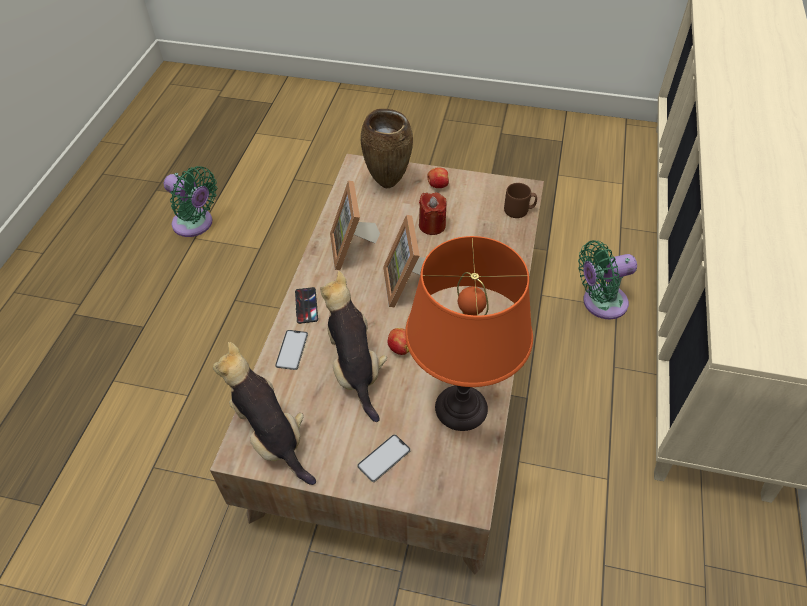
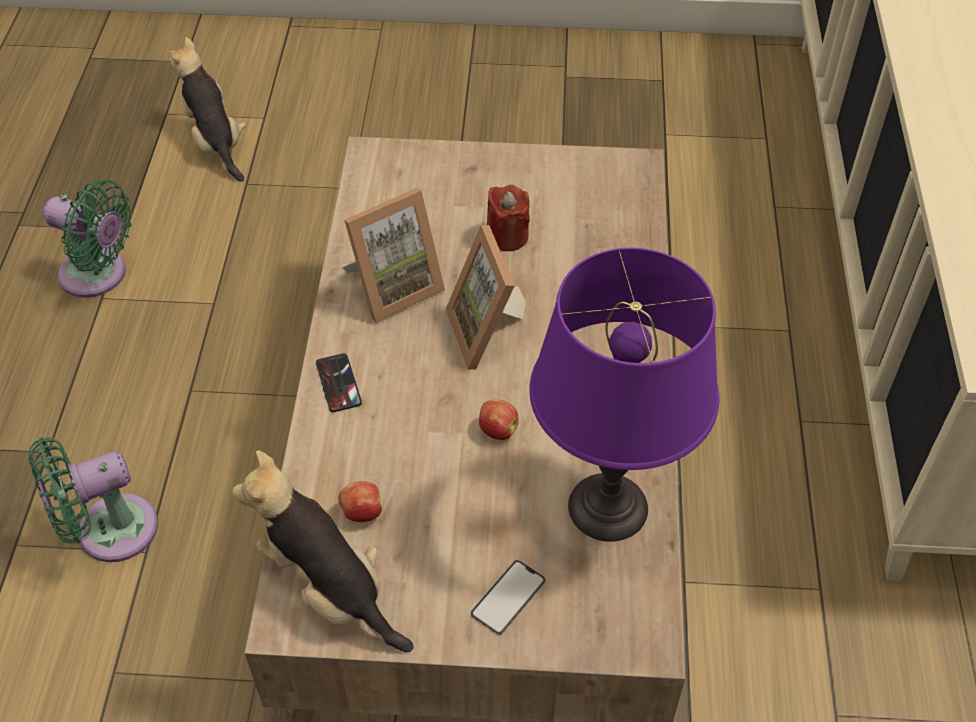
camera: 10 degrees left, 0 degrees up
(292, 350) = (331, 454): phone -> none
(353, 249) = (393, 287): picture frame -> picture frame turned 105 degrees counterclockwise
(355, 368) = (435, 469): plush toy -> plush toy (216, 142)
(389, 184) = (426, 178): brown vase -> none
(437, 185) = (503, 173): apple -> apple (361, 512)
(461, 408) = (608, 507): orange table lamp -> purple table lamp
(519, 210) = (635, 199): brown mug -> none
(600, 303) = (764, 327): green fan -> green fan (108, 531)

